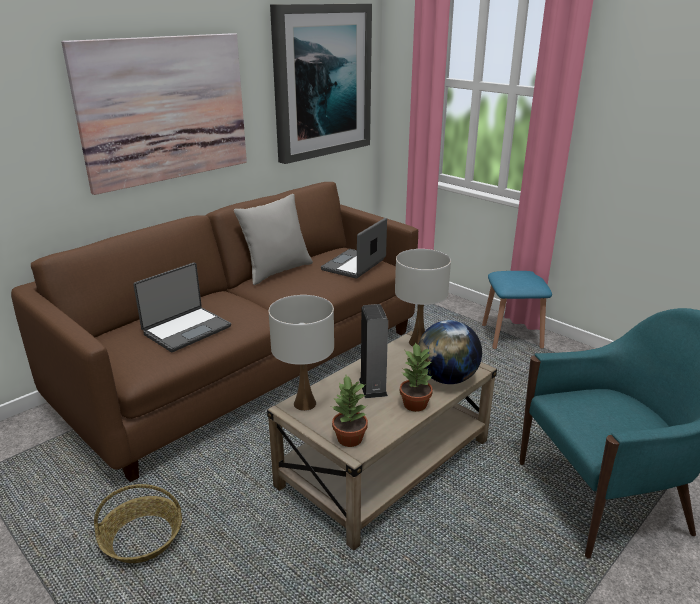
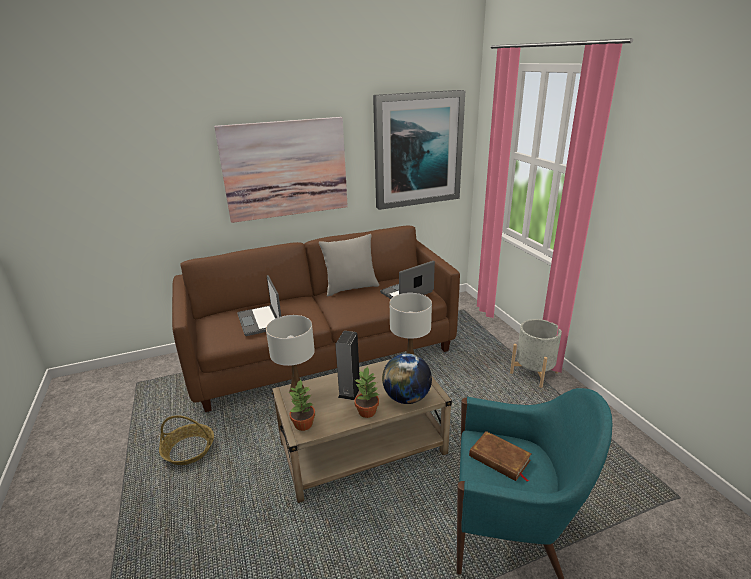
camera: 25 degrees right, 0 degrees up
(186, 330) = (261, 321): laptop -> laptop turned 90 degrees clockwise
(511, 336) = (534, 373): blue stool -> grey planter
(595, 413) = (499, 459): none -> brown book

